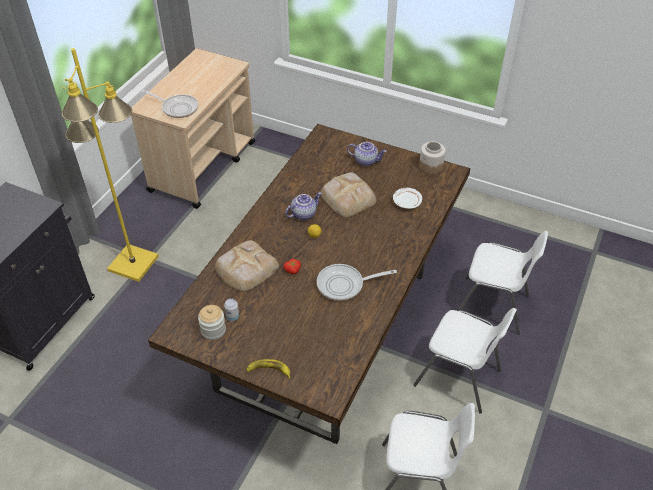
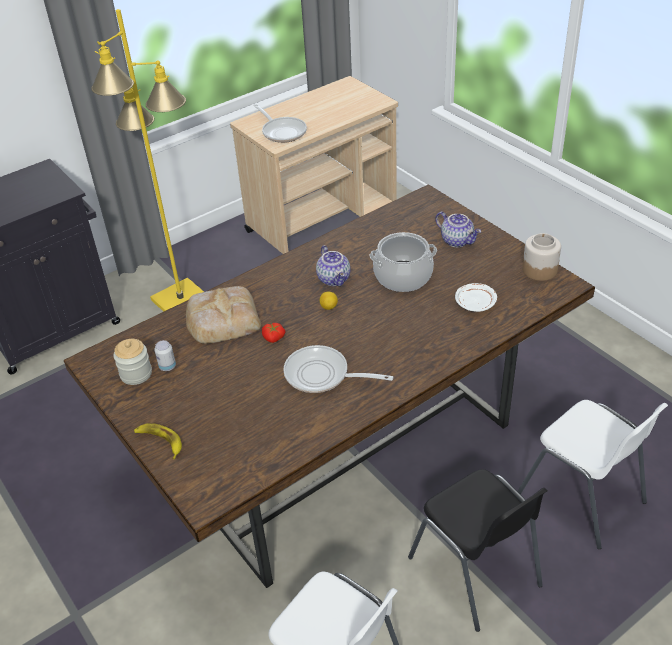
camera: 30 degrees right, 5 degrees down
(303, 214) = (334, 279): teapot -> teapot turned 75 degrees clockwise
(348, 197) = (403, 276): bread -> cooking pot
(458, 378) = (475, 572): white chair -> black chair

